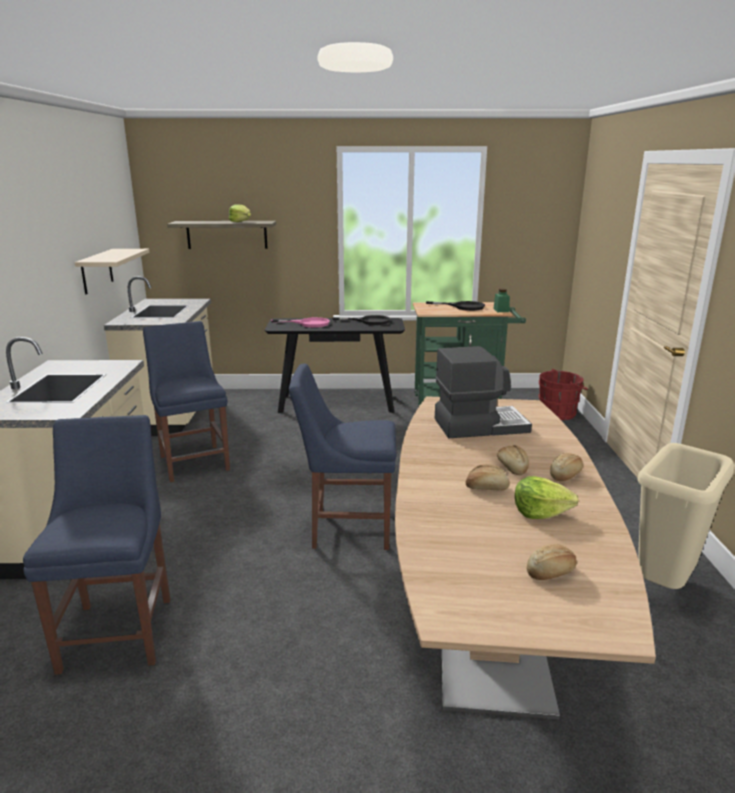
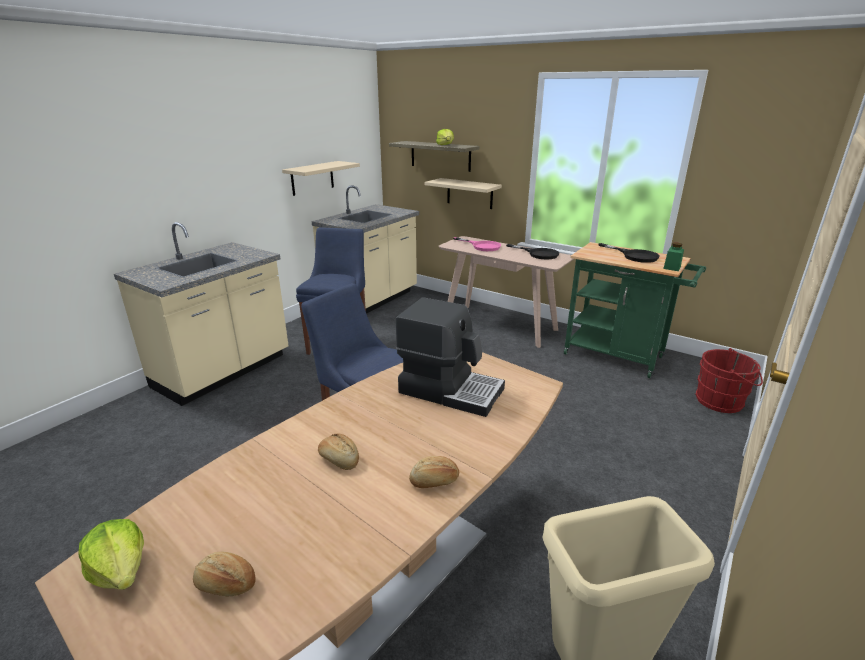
camera: 35 degrees right, 5 degrees up
(120, 629) = (155, 451): blue chair -> none
(268, 272) = (469, 193): none -> beige shelf
(337, 403) = (500, 325): black console table -> beige console table
(512, 467) = (399, 448): bread -> none
(540, 512) = (336, 511): lettuce -> lettuce (121, 570)

